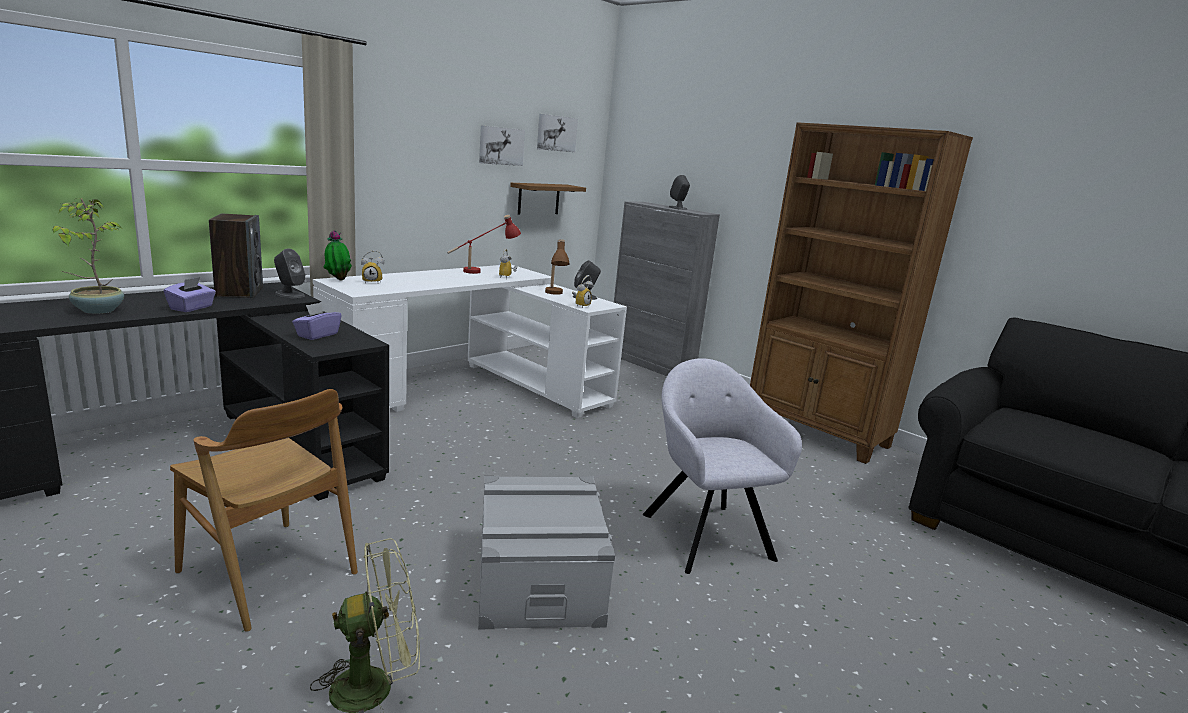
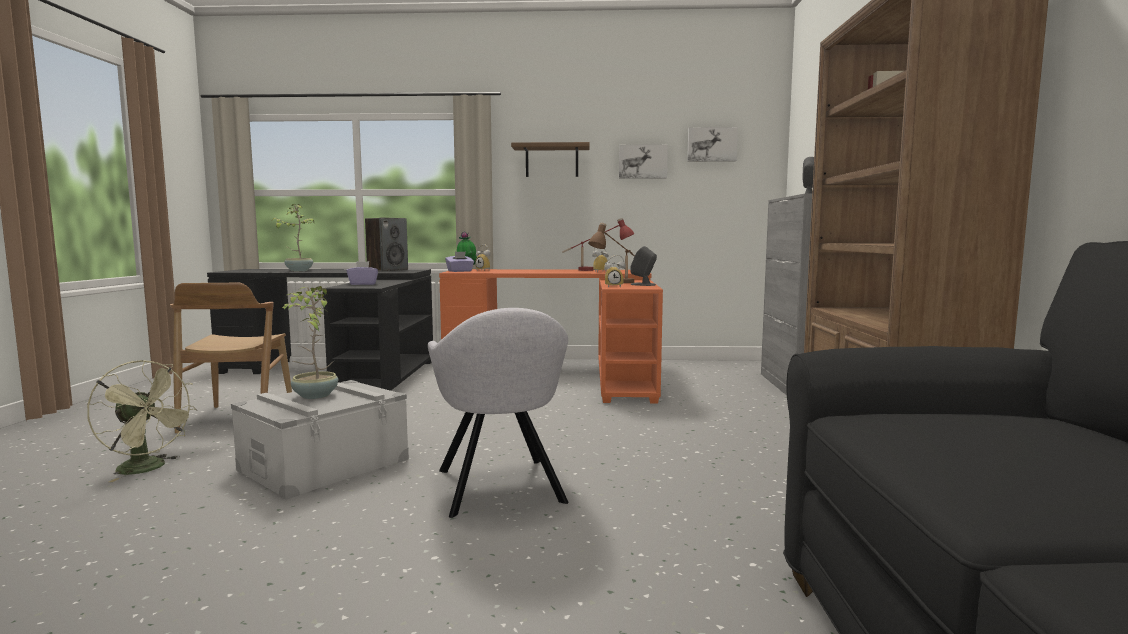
camera: 50 degrees right, 10 degrees down
(192, 308) = (338, 271): purple tissue box -> purple tissue box (460, 271)
(289, 294) = (408, 271): grey speaker -> none
(473, 388) = (567, 374): white desk -> orange desk
(527, 511) = (314, 396): none -> potted plant
(538, 198) = (693, 209): shelf -> shelf (552, 161)
(704, 533) = (501, 488): grey armchair -> grey armchair turned 135 degrees clockwise

